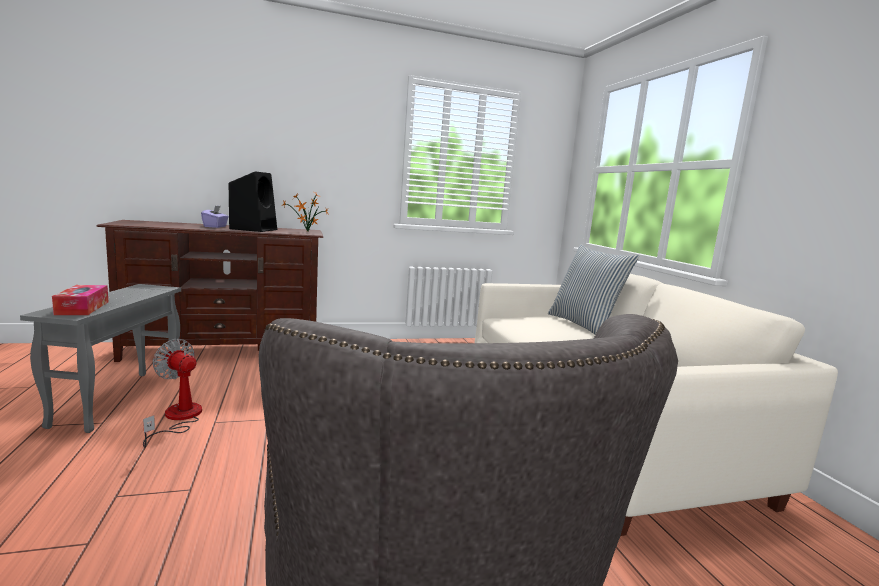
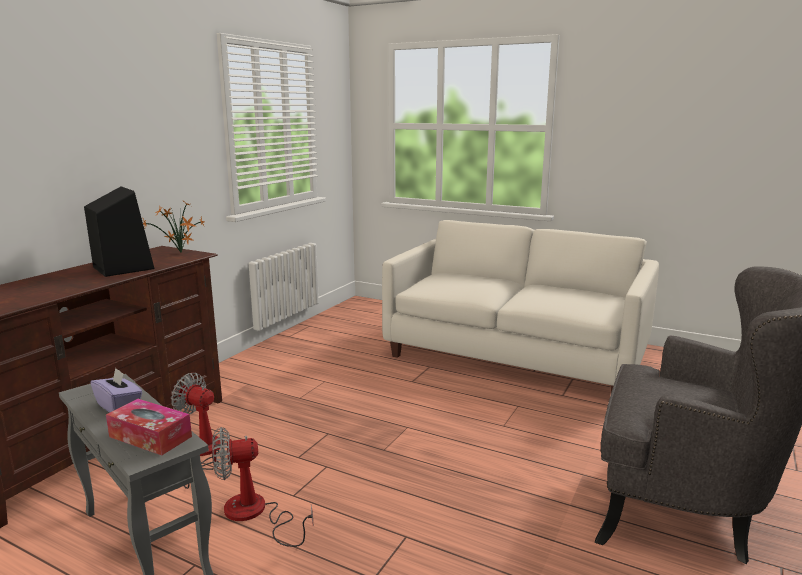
camera: 45 degrees left, 5 degrees up
(215, 226) = (69, 278): purple tissue box -> purple tissue box (119, 406)
(240, 376) = (202, 454): none -> fan
(584, 325) = (475, 275): pillow -> none

